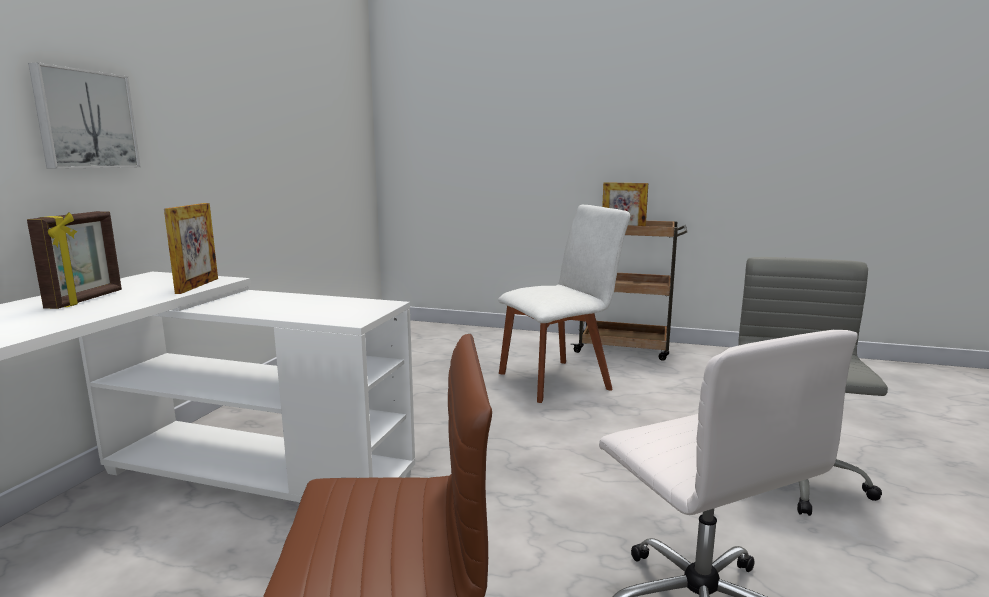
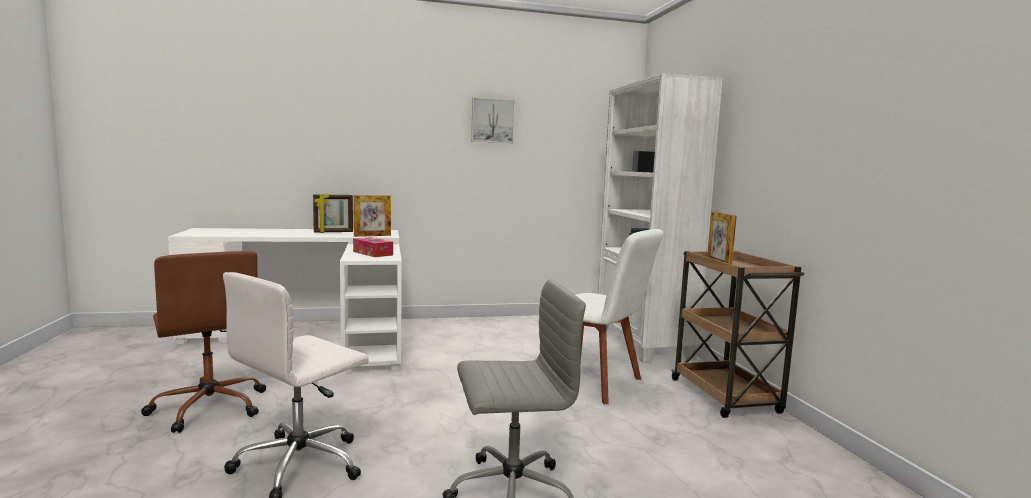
camera: 60 degrees right, 5 degrees down
(85, 120) = (374, 153): picture -> picture (492, 120)
(321, 307) = (372, 253): none -> tissue box
(477, 337) = (642, 343): none -> white bookcase

